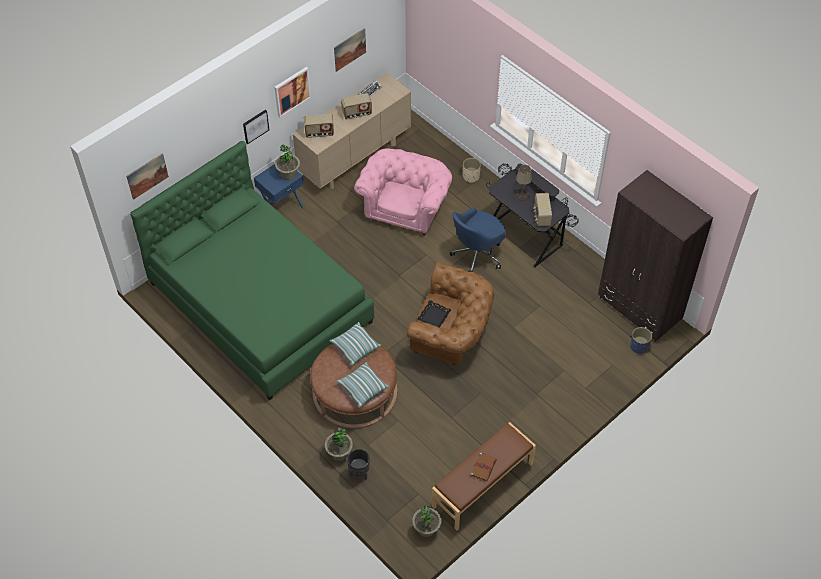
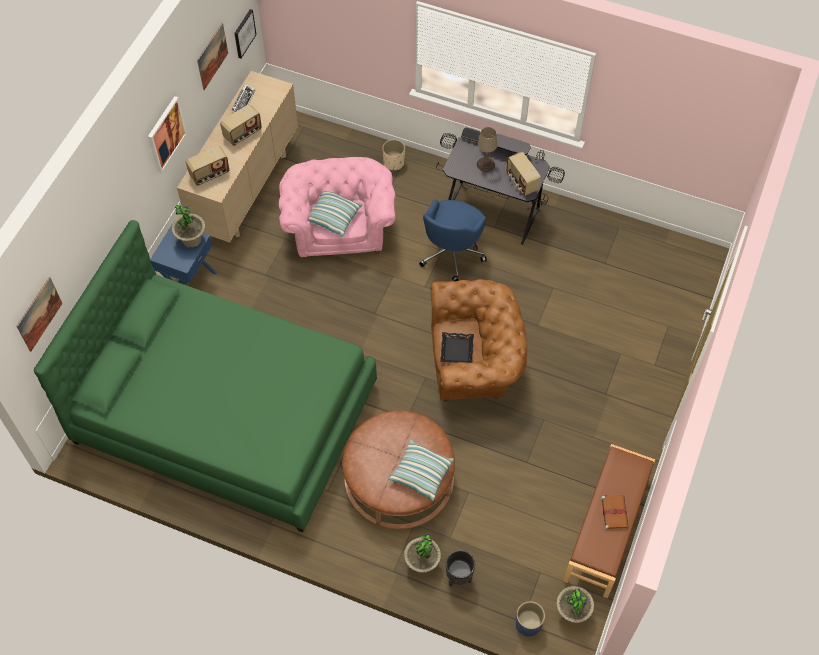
camera: 25 degrees left, 5 degrees up
(255, 126) = (138, 195): picture -> picture (244, 33)
(355, 347) = (384, 426): pillow -> pillow (333, 217)
(639, 309) = (661, 249): brown wardrobe -> none
(639, 346) = (684, 293): blue planter -> blue planter (528, 624)

